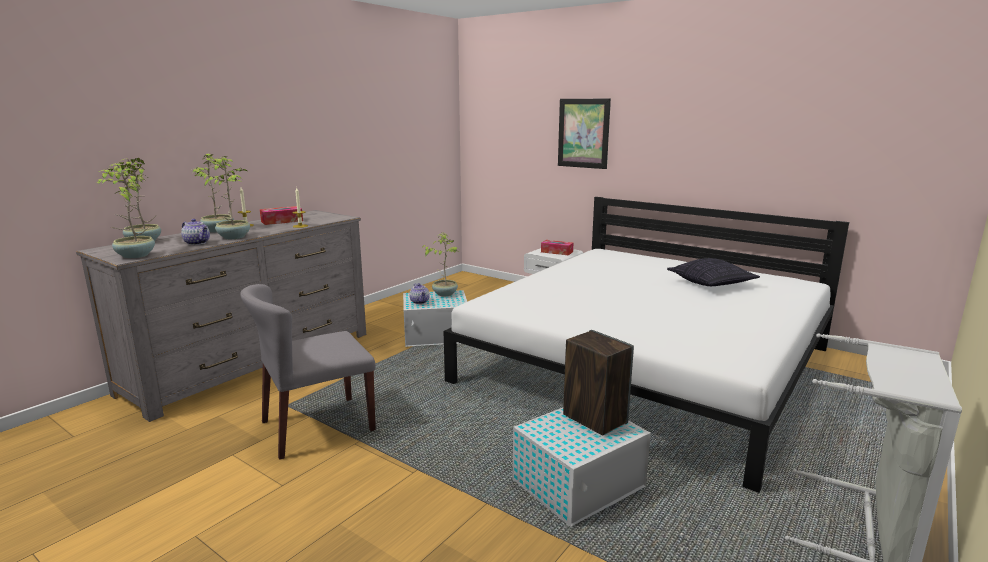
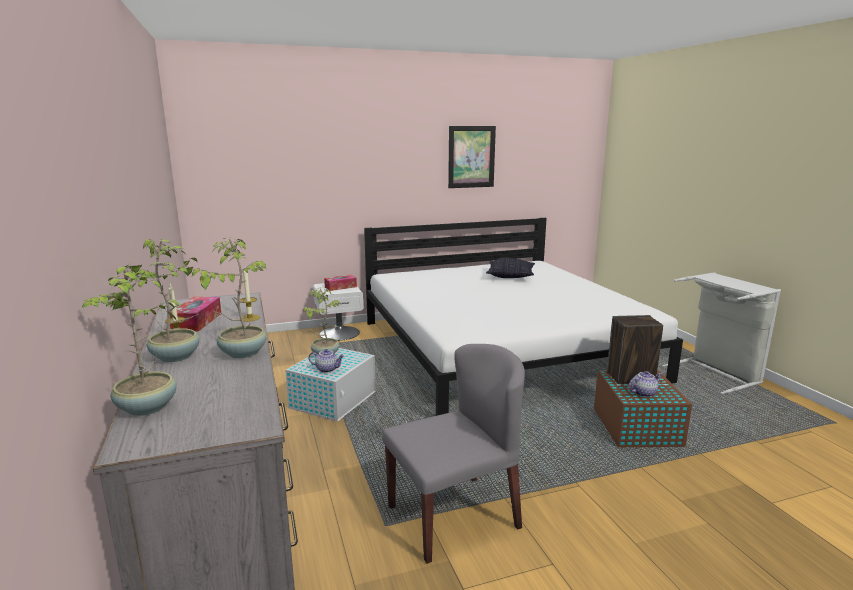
camera: 55 degrees left, 0 degrees up
(134, 256) = (245, 419): potted plant -> none
(198, 243) = (235, 374): teapot -> teapot (643, 393)
(317, 426) = (454, 516): grey chair -> grey chair turned 120 degrees counterclockwise
(580, 483) = (636, 426): white storage box -> brown storage box
(583, 133) = (341, 170): picture -> picture (471, 157)

